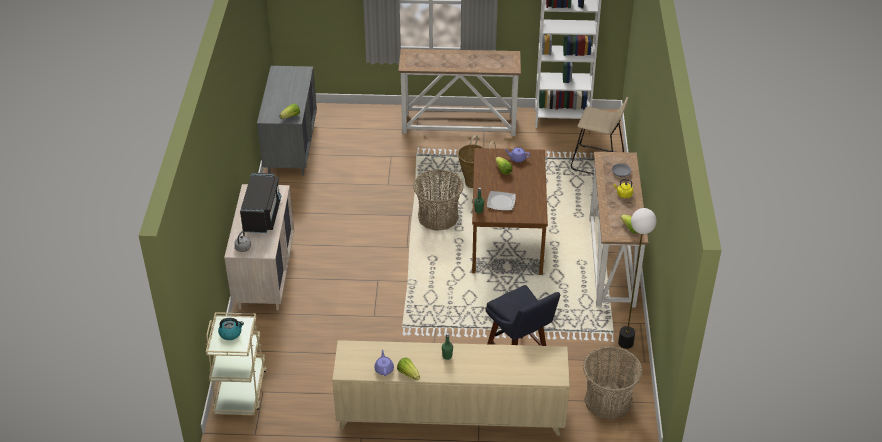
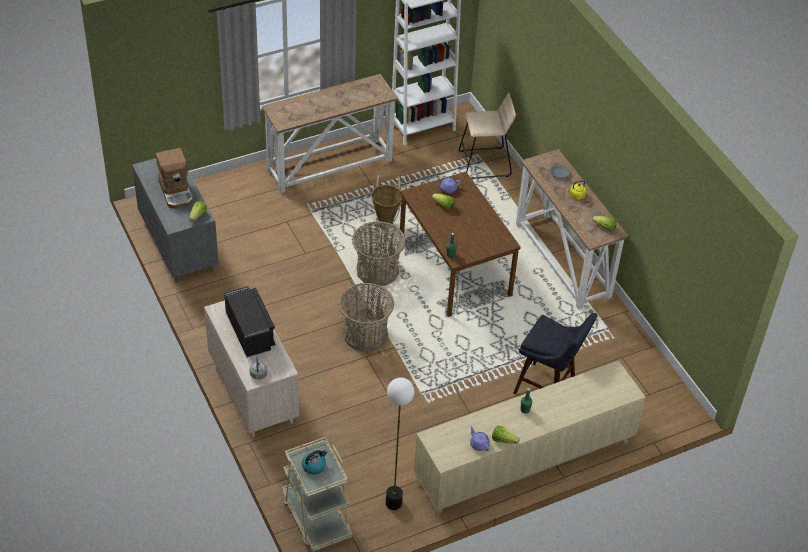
camera: 30 degrees left, 5 degrees up
(288, 94) = (176, 192): none -> coffee machine
(500, 202) = (464, 239): plate -> none
(608, 400) = (645, 395): basket -> basket (365, 334)
(625, 343) = (624, 335): floor lamp -> floor lamp (393, 503)

